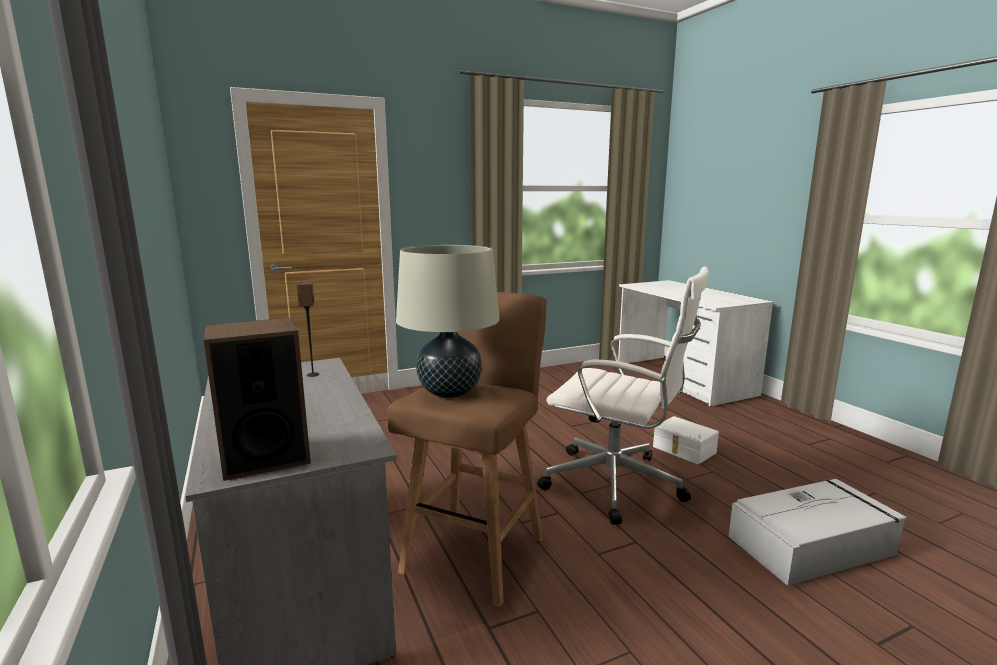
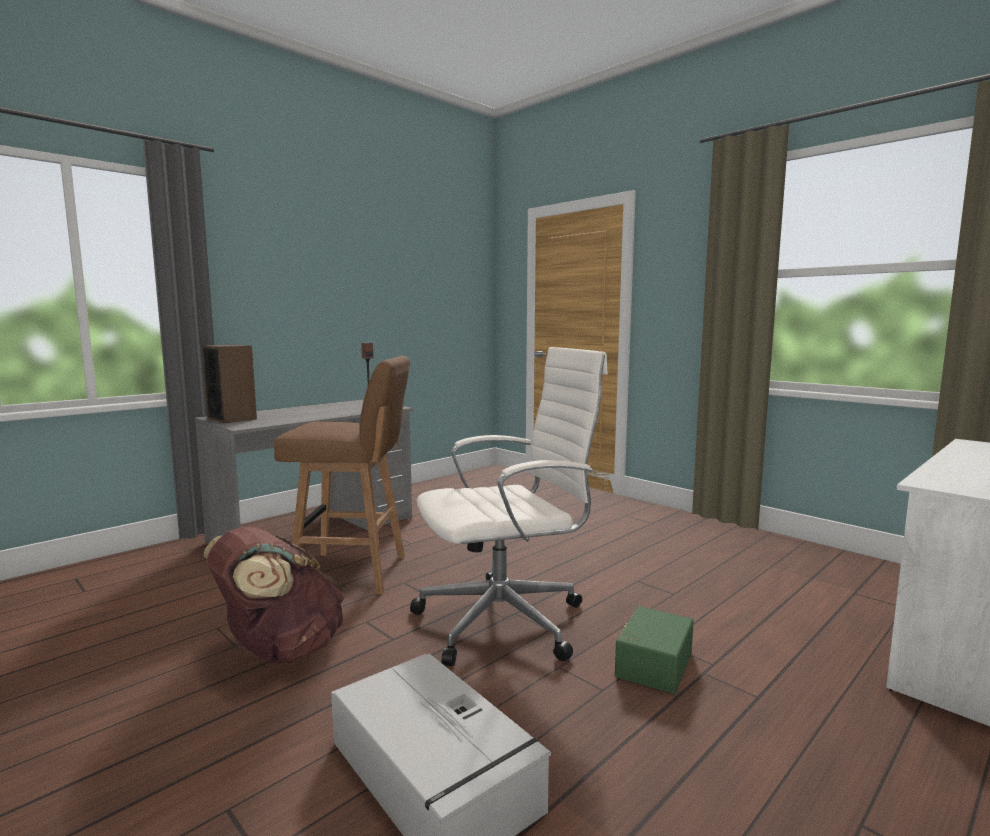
camera: 70 degrees right, 5 degrees down
(450, 392) = (327, 423): beige table lamp -> none
(617, 484) = (506, 621): white office chair -> white office chair turned 120 degrees counterclockwise
(646, 614) = (280, 650): none -> brown backpack
(683, 450) = (652, 663): white storage box -> green storage box

